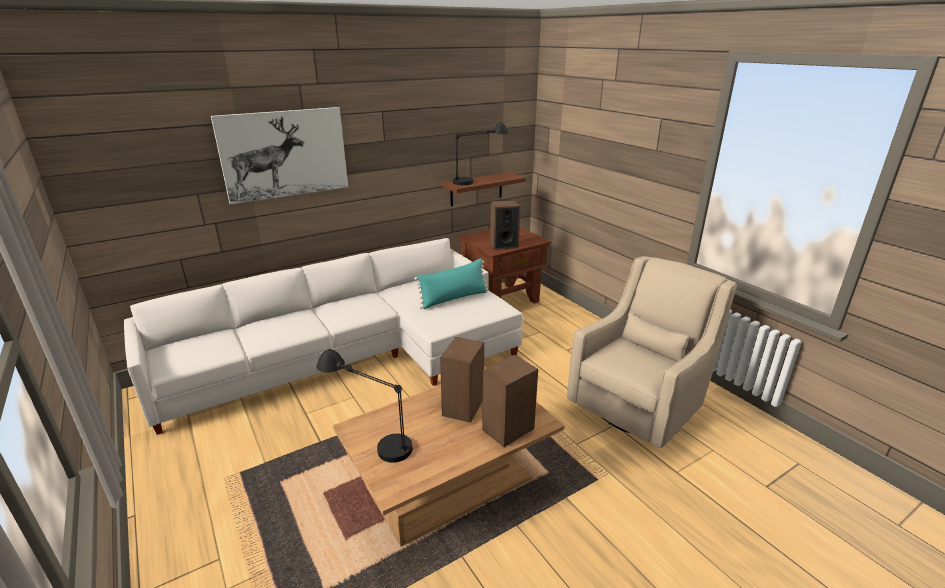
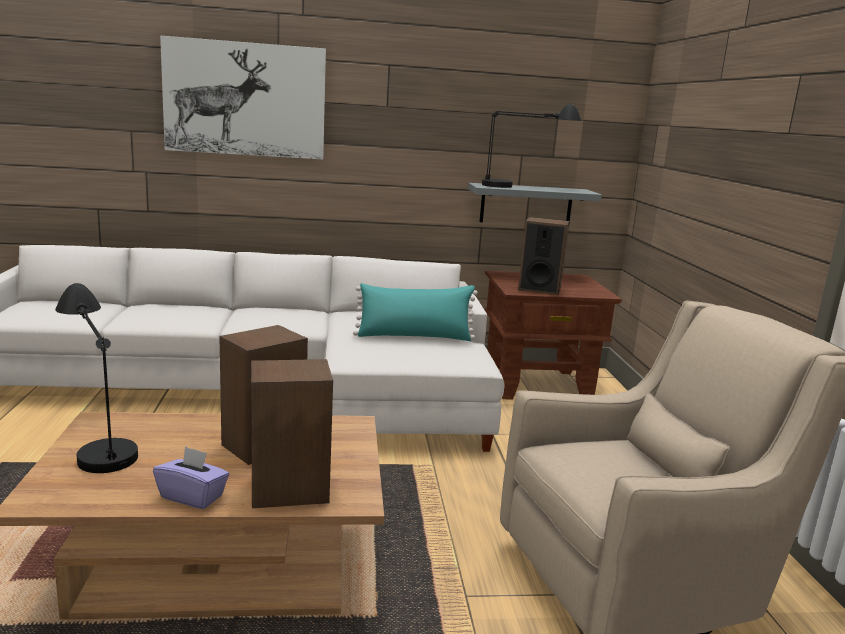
camera: 25 degrees right, 10 degrees down
(468, 453) = (192, 496): none -> purple tissue box
(476, 189) = (526, 205): brown shelf -> grey shelf

